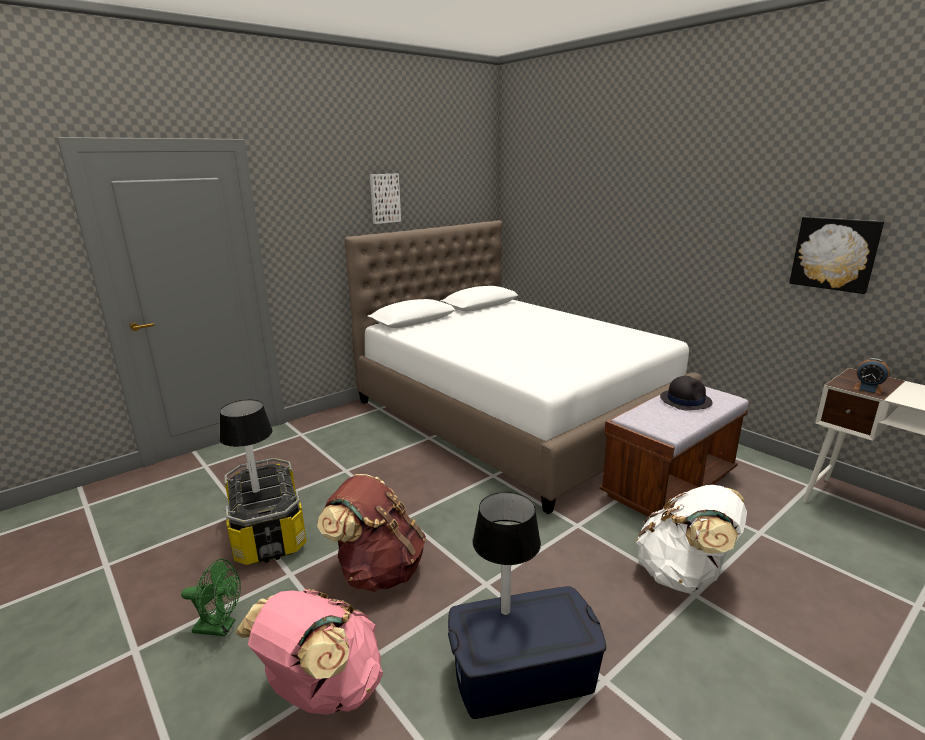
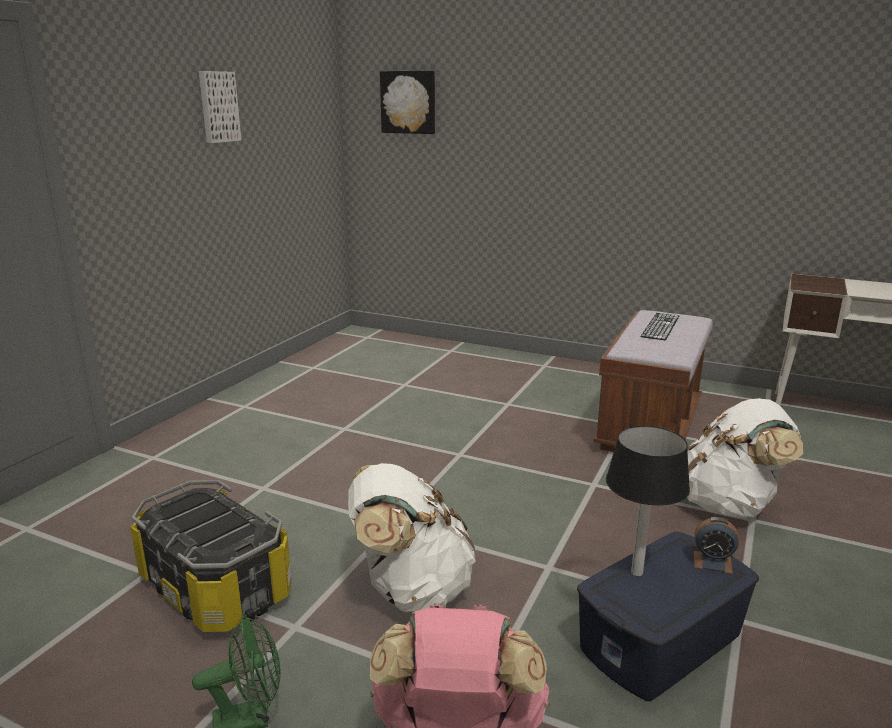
camera: 25 degrees left, 0 degrees up
(255, 490) = (201, 525): table lamp -> none
(378, 570) = (411, 589): brown backpack -> white backpack
(514, 415) = (429, 385): white bed -> none
(685, 400) = (660, 326): black hat -> keyboard
(835, 253) = (769, 157): picture -> picture (408, 102)
(868, 389) = (826, 288): alarm clock -> alarm clock (712, 562)

